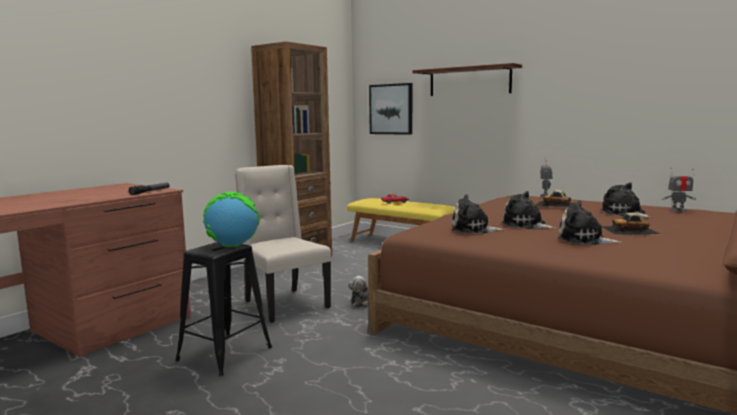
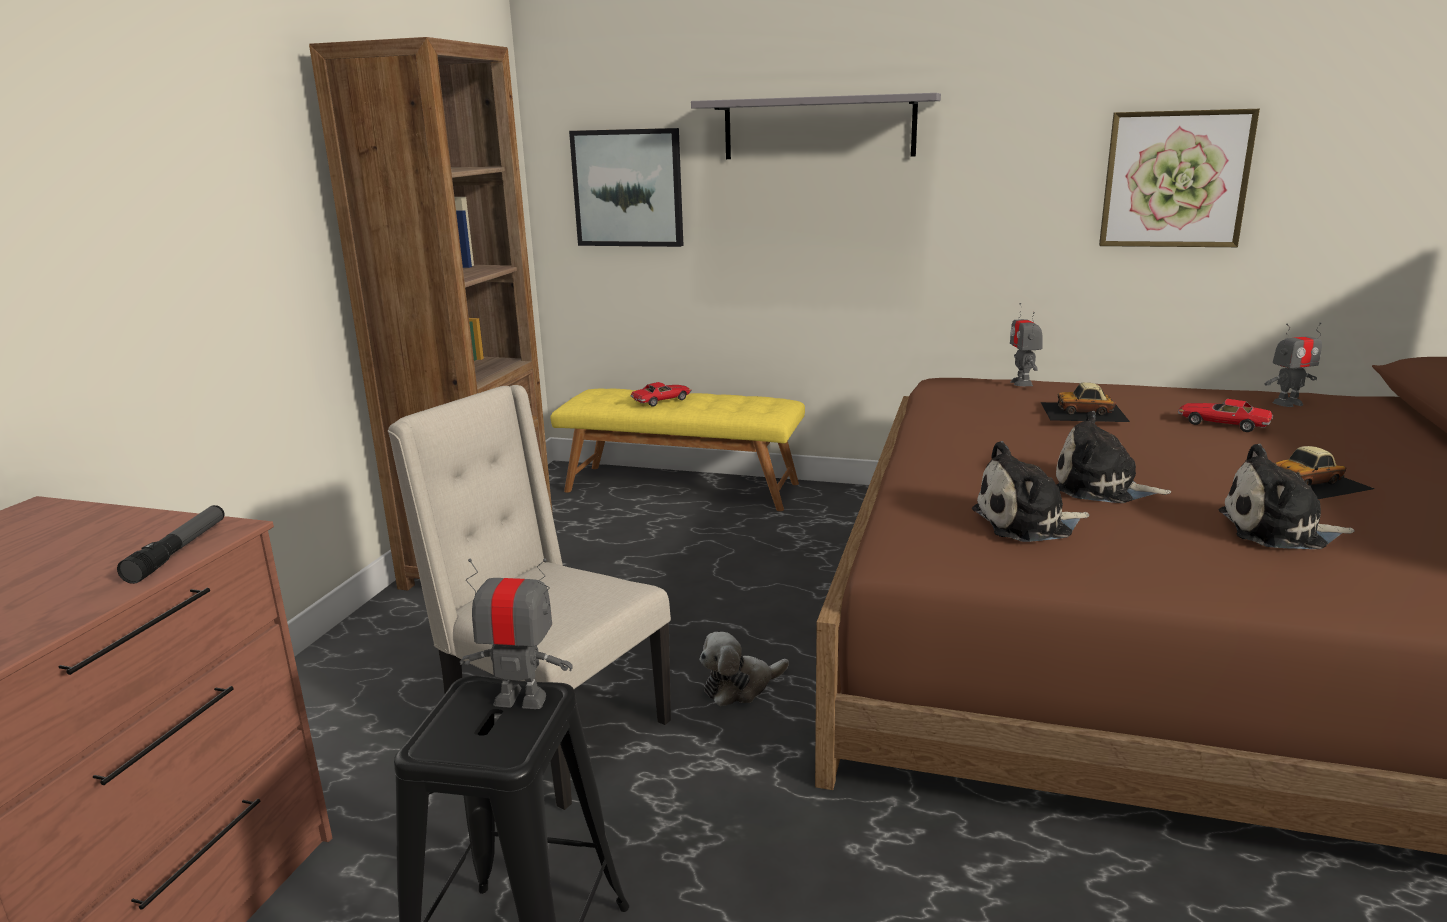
camera: 20 degrees left, 10 degrees up
(232, 246) = (521, 699): globe -> toy robot
(469, 81) = (818, 128): brown shelf -> grey shelf
(624, 213) = (1222, 424): plush toy -> toy car
(634, 102) = (1175, 179): none -> picture

